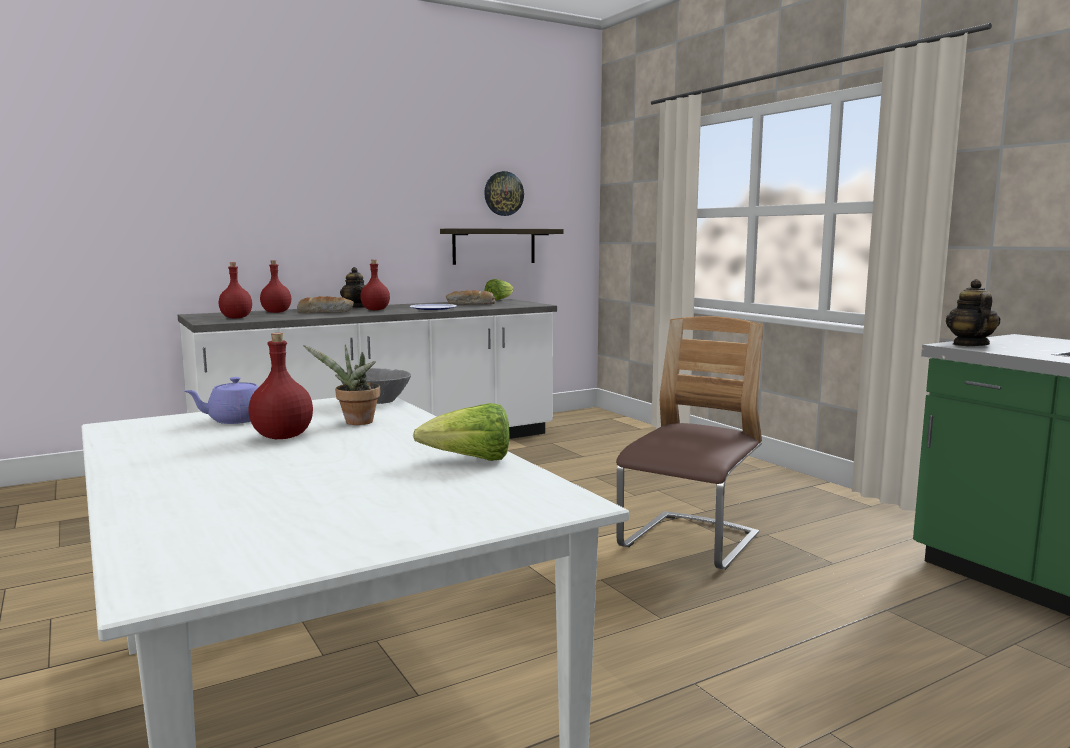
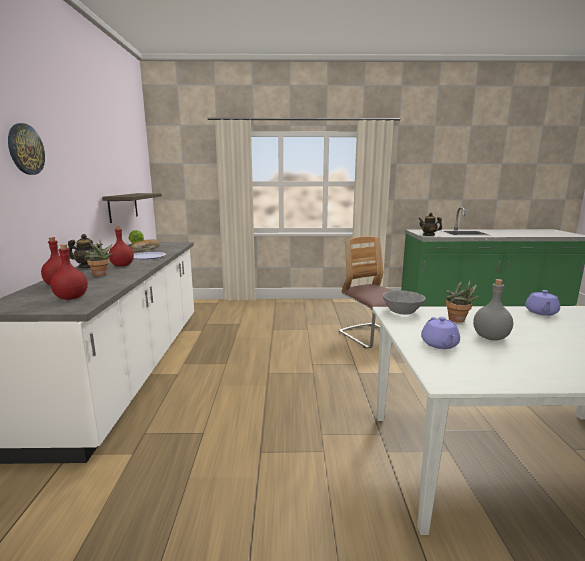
camera: 60 degrees left, 5 degrees up
(283, 437) = (490, 337): red bottle -> grey bottle
(326, 312) = (101, 275): bread -> potted plant
(470, 460) = (541, 312): lettuce -> purple teapot
(503, 193) = (122, 169): wall clock -> wall clock (25, 149)

